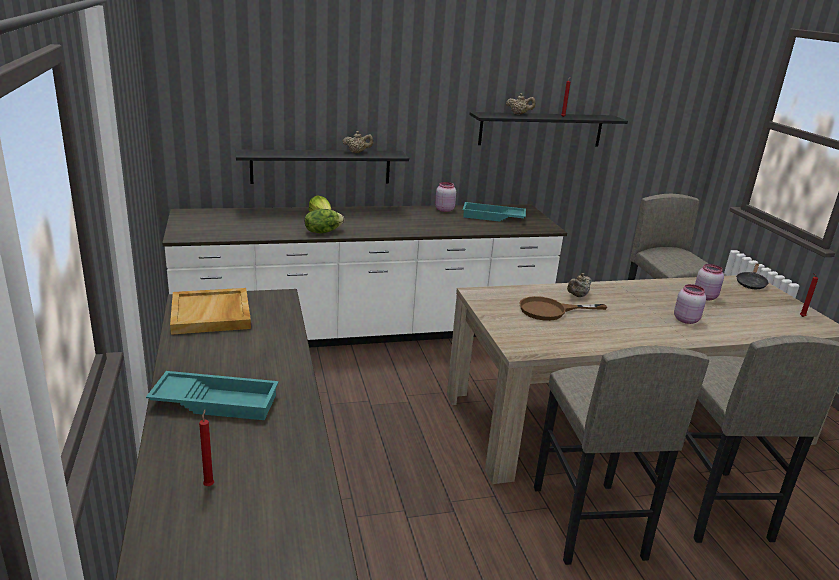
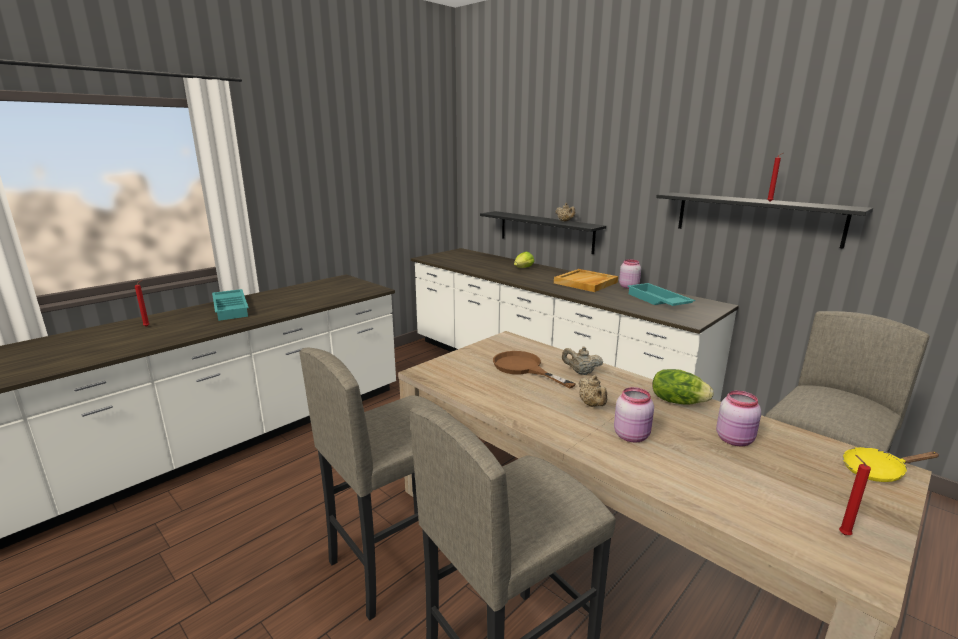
camera: 60 degrees right, 5 degrees down
(211, 314) = (332, 285): beige tray -> beige tray (586, 283)
(323, 231) = (498, 274): lettuce -> lettuce (677, 401)
(519, 114) = (719, 196): beige teapot -> beige teapot (592, 405)
(751, 283) = (877, 471): black frying pan -> yellow frying pan

